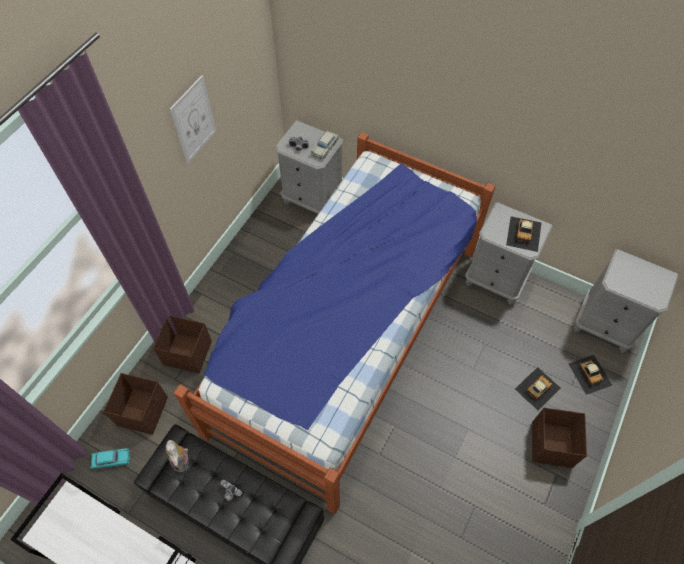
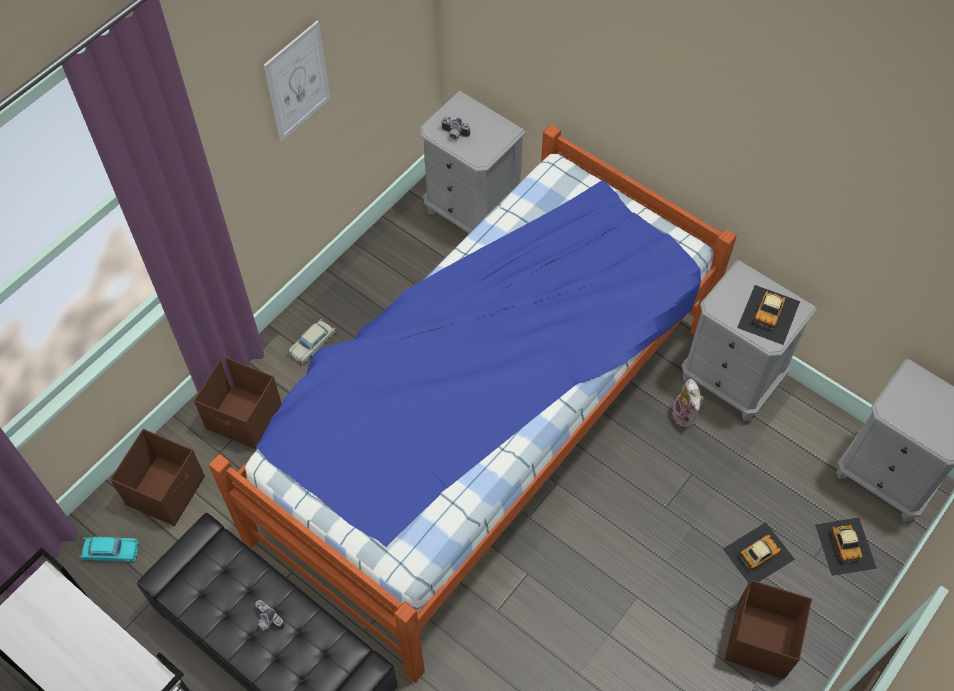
camera: 10 degrees right, 0 degrees up
(182, 461) = (208, 565): plush toy -> plush toy (686, 415)
(325, 147) = (495, 139): beige toy car -> beige toy car (313, 345)

